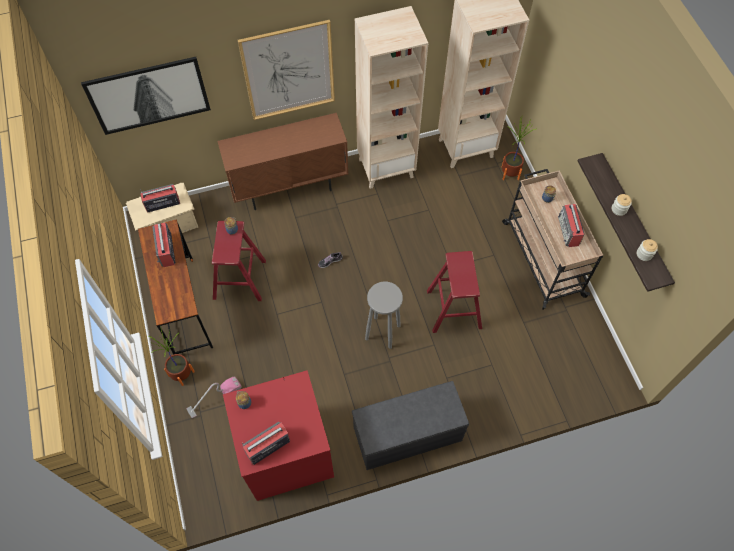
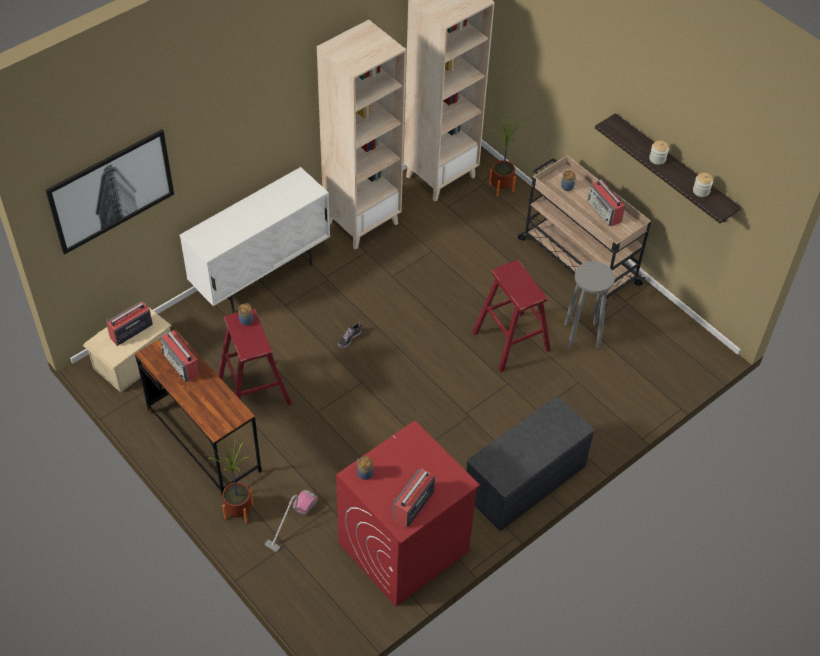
camera: 25 degrees left, 10 degrees down
(289, 71) = (252, 126): picture -> none
(289, 187) = (261, 276): brown cabinet -> white cabinet
(383, 332) = (446, 389): grey stool -> grey stool (582, 335)

